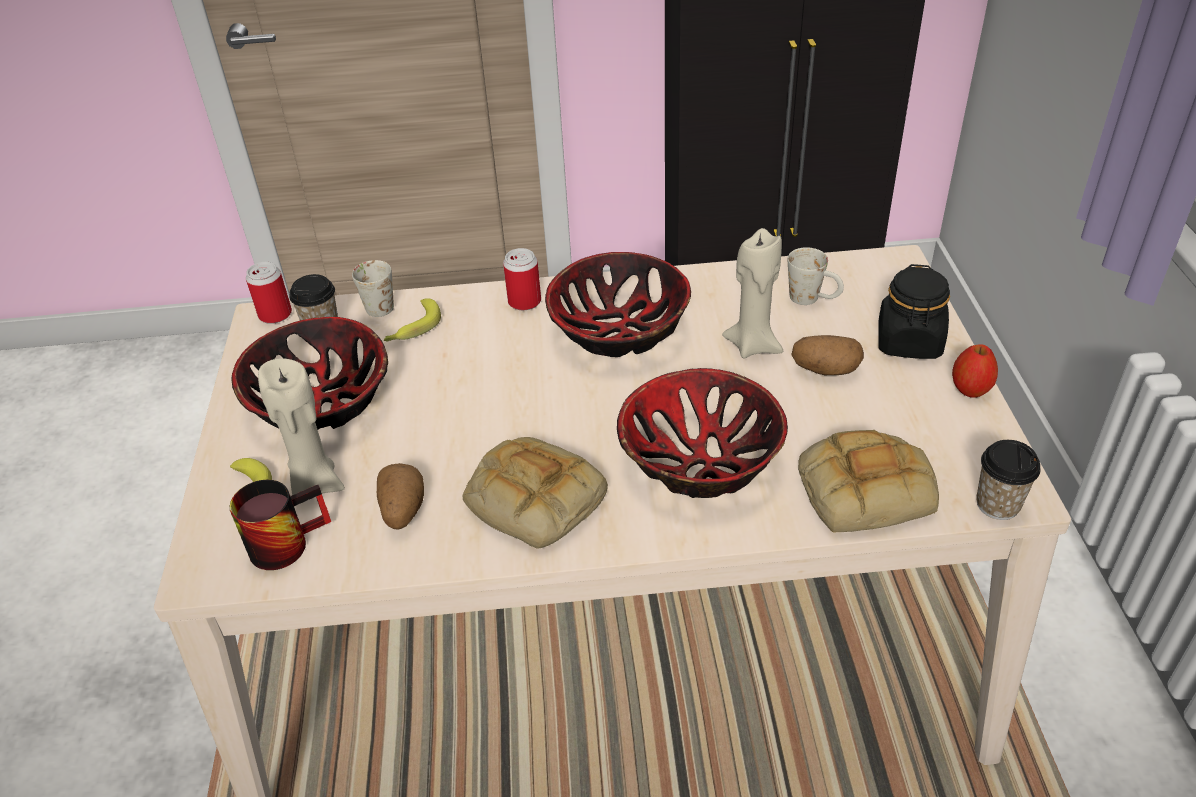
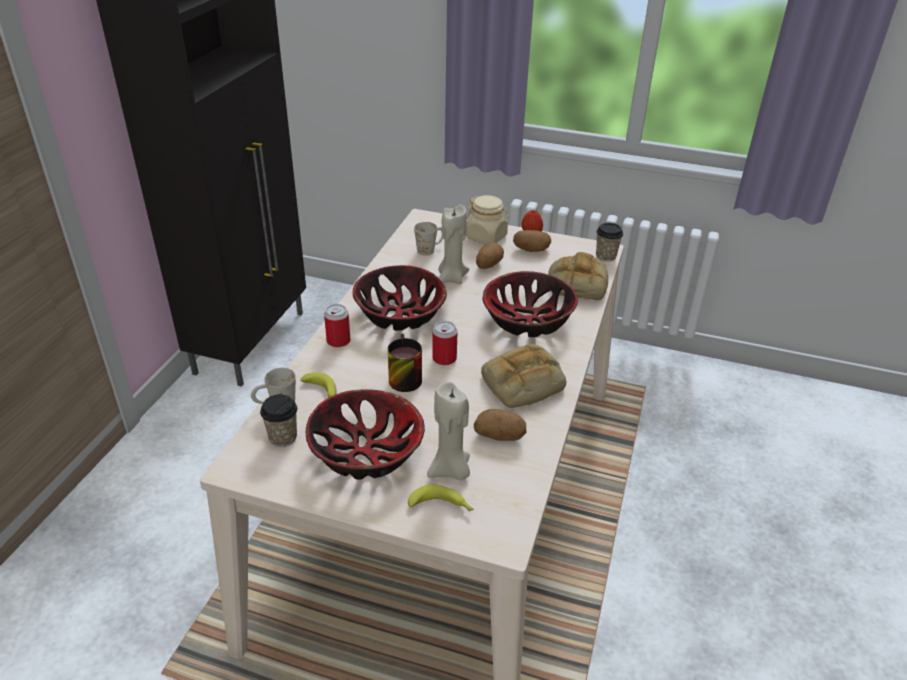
camera: 70 degrees left, 5 degrees down
(275, 314) = (237, 459): can -> can (444, 358)
(286, 540) = (495, 493): mug -> mug (401, 377)
(909, 342) = (486, 237): black jar -> beige jar
(922, 403) = (531, 250): none -> potato

